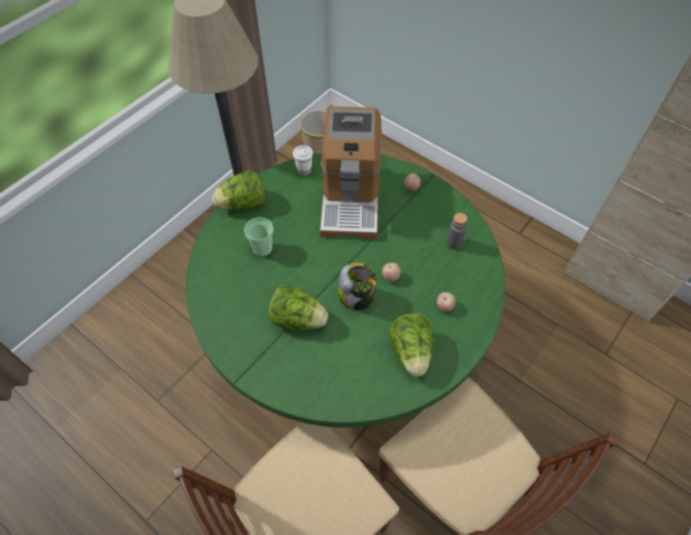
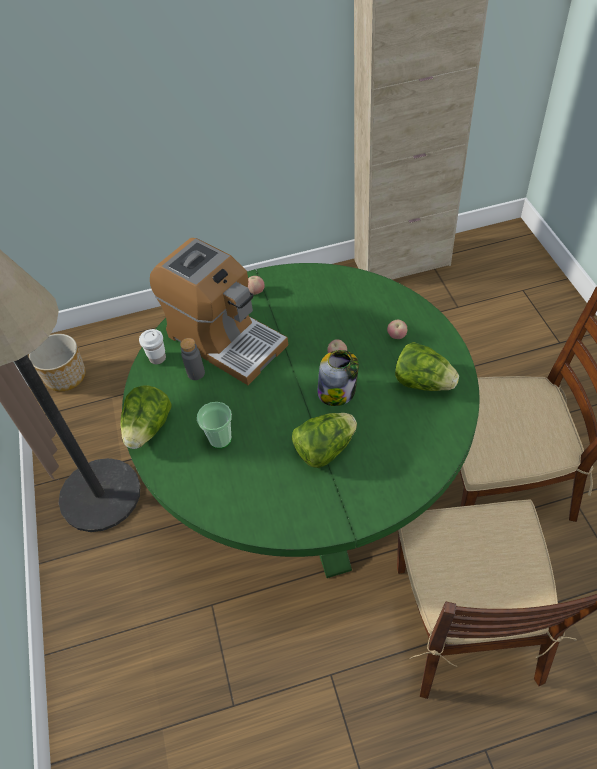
camera: 50 degrees left, 5 degrees down
(453, 243) = (339, 295): grey bottle -> grey bottle (196, 373)

